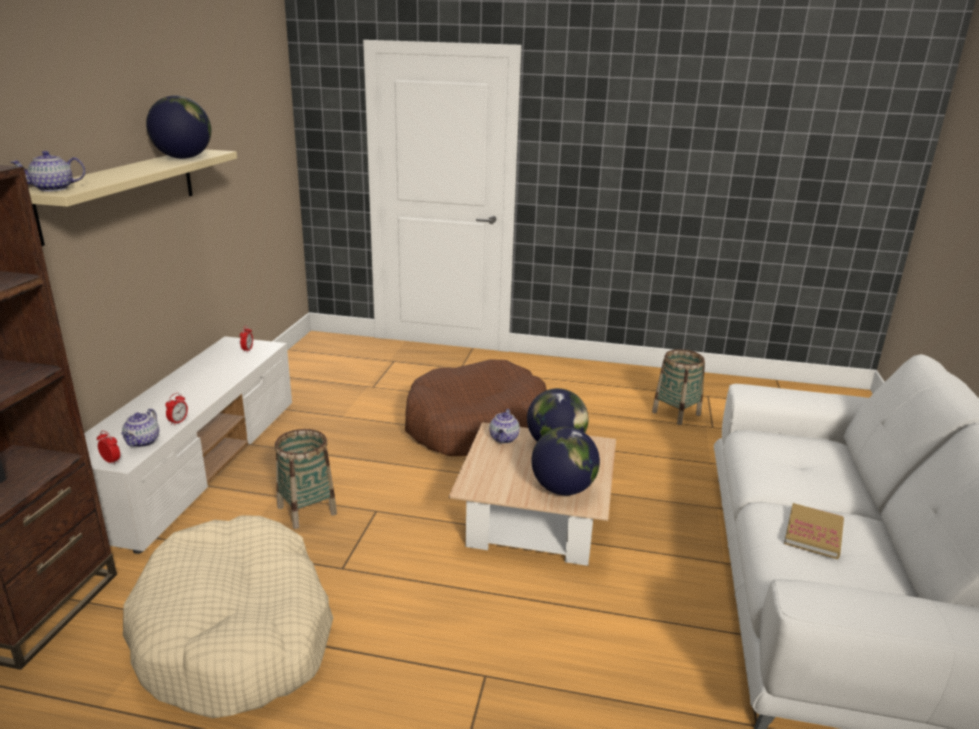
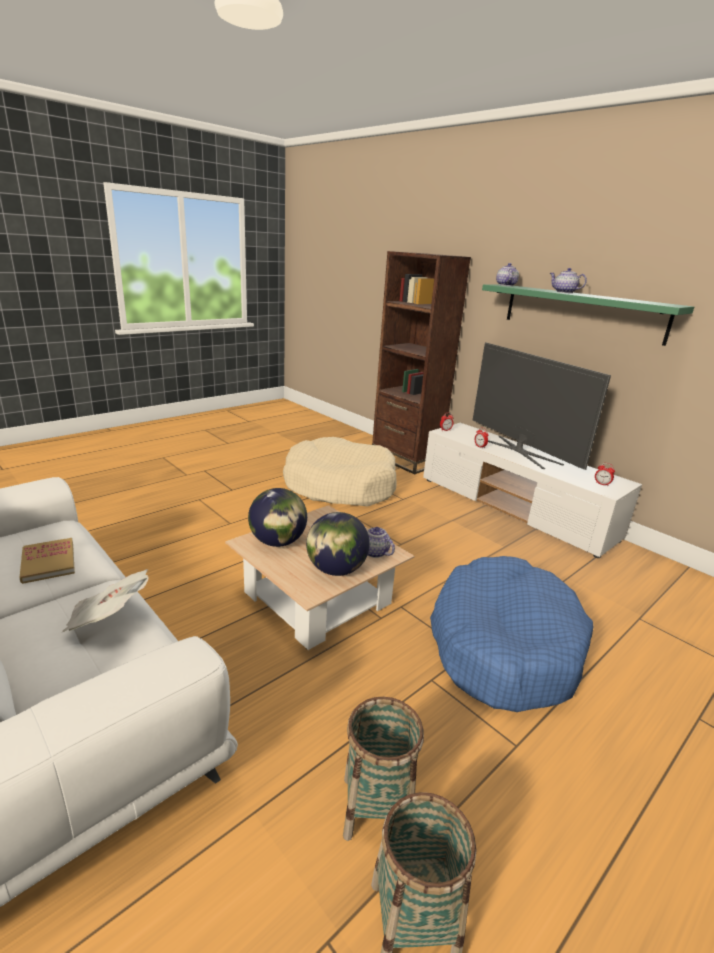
camera: 125 degrees right, 0 degrees up
(121, 192) = (582, 312): beige shelf -> green shelf
(143, 442) = (460, 437): teapot -> teapot (563, 292)
(174, 396) = (520, 451): none -> television
(183, 158) = (628, 300): globe -> none
(307, 510) = (425, 524): basket -> basket (376, 808)
(475, 426) = (503, 645): brown dog bed -> blue dog bed
(775, 462) = (108, 618): none -> newspaper

